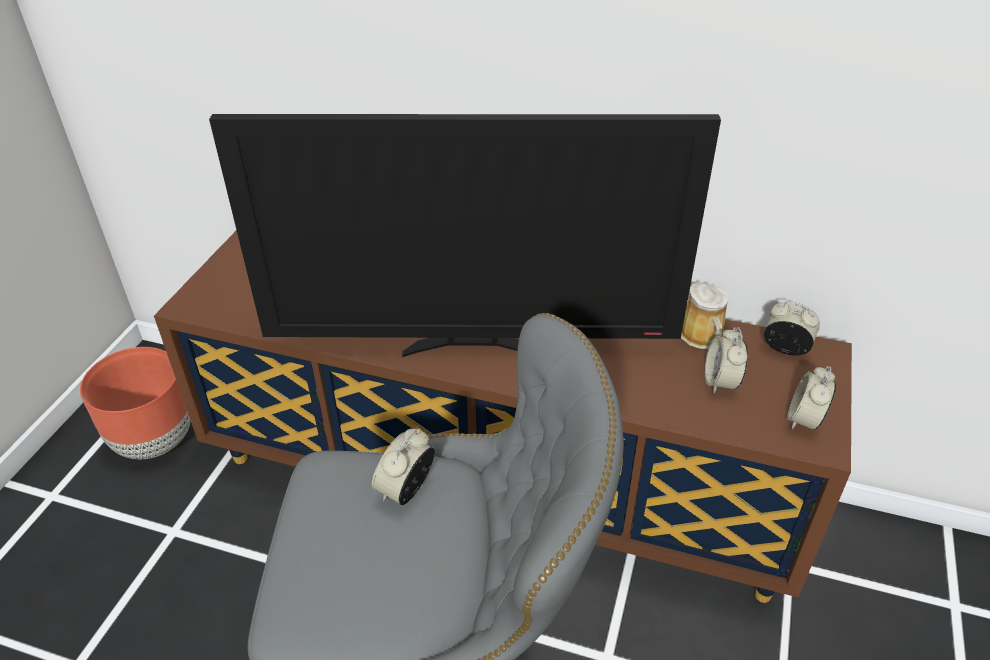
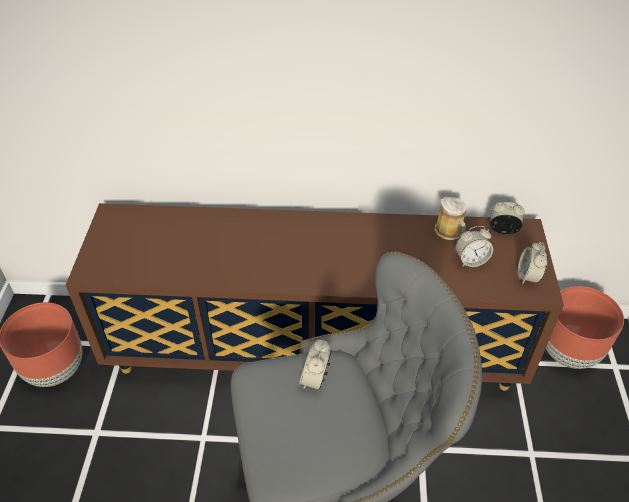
camera: 15 degrees left, 5 degrees up
(472, 346) = (303, 265): television -> none
(721, 382) = (471, 260): alarm clock -> alarm clock turned 90 degrees counterclockwise
(881, 567) = (568, 352): none -> brown planter

